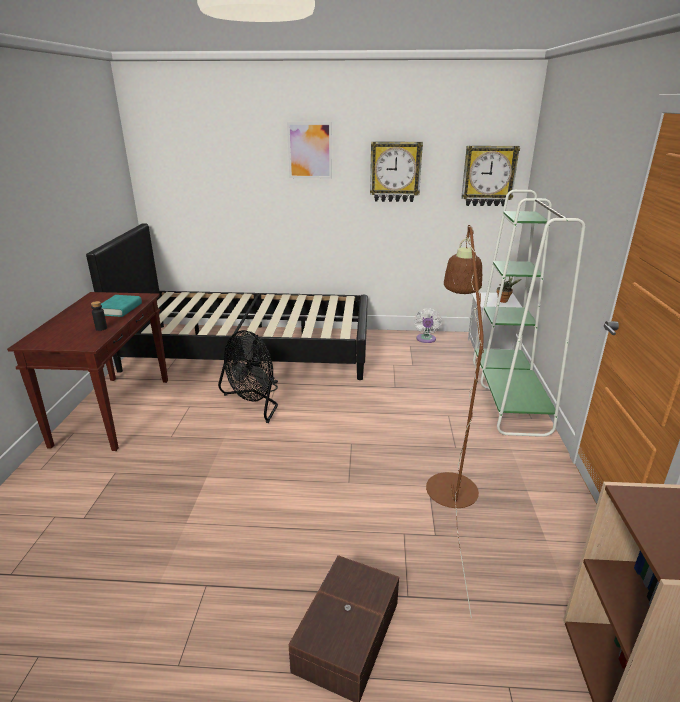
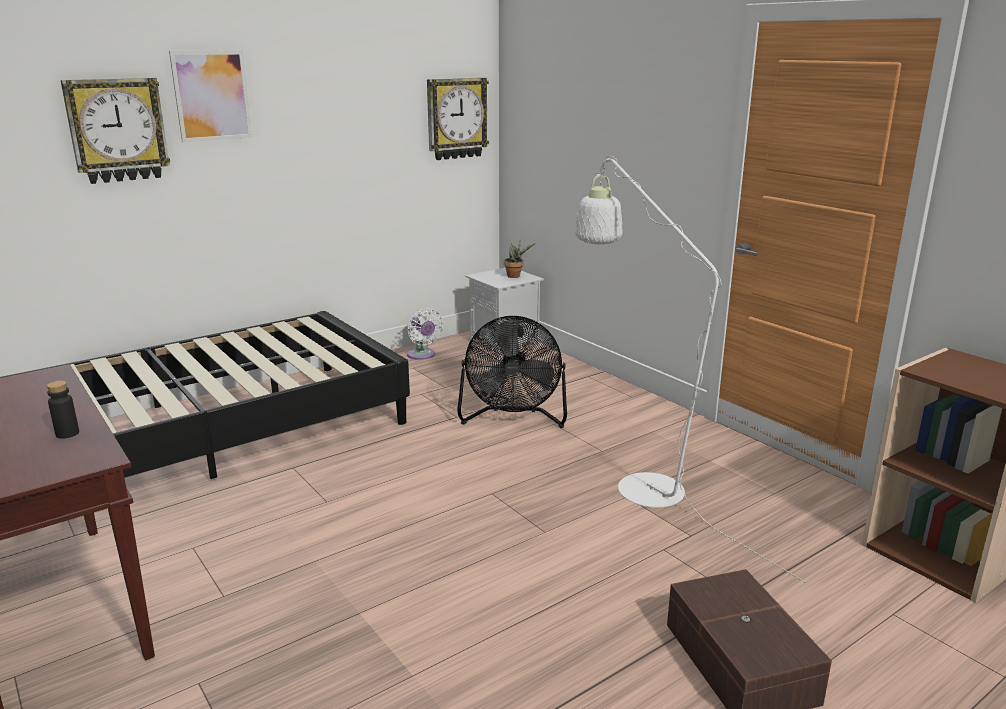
camera: 40 degrees left, 5 degrees down
(120, 309) = (42, 401): turquoise book -> none
(255, 401) = (295, 499): black fan -> black fan (510, 416)
(395, 172) = (342, 121): wall clock -> wall clock (117, 130)
(450, 480) = (638, 482): brown floor lamp -> white floor lamp
(508, 398) = (588, 386): green clothes rack -> none

